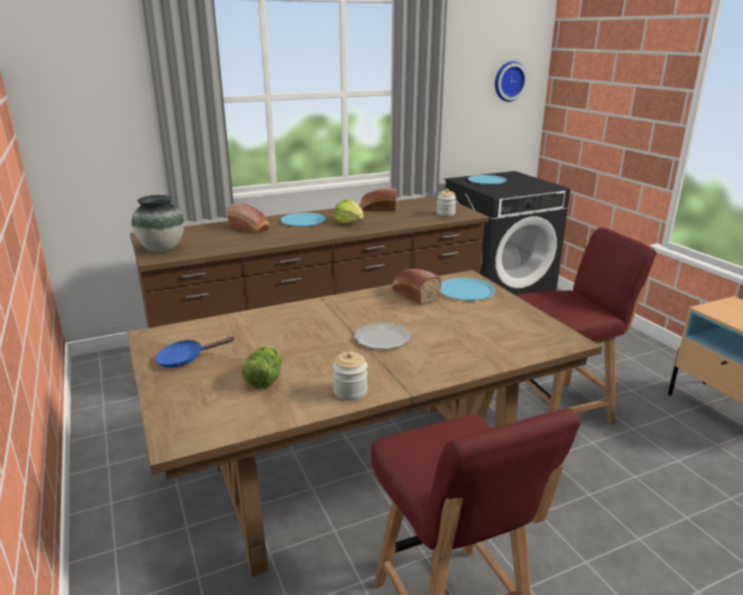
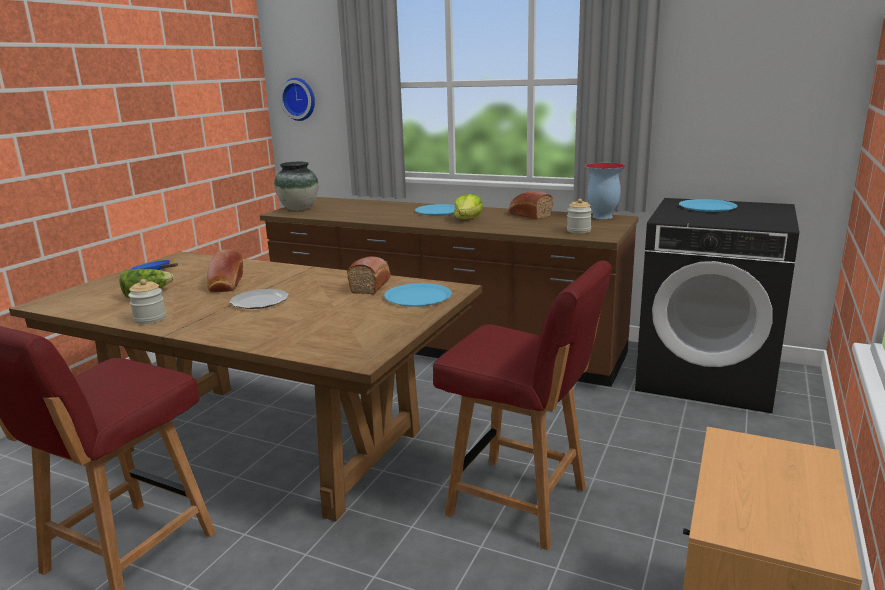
camera: 50 degrees right, 5 degrees down
(250, 228) = (387, 208): bread -> bread (226, 284)
(425, 200) = (601, 217): none -> vase
(508, 81) = (786, 68): wall clock -> wall clock (299, 99)

